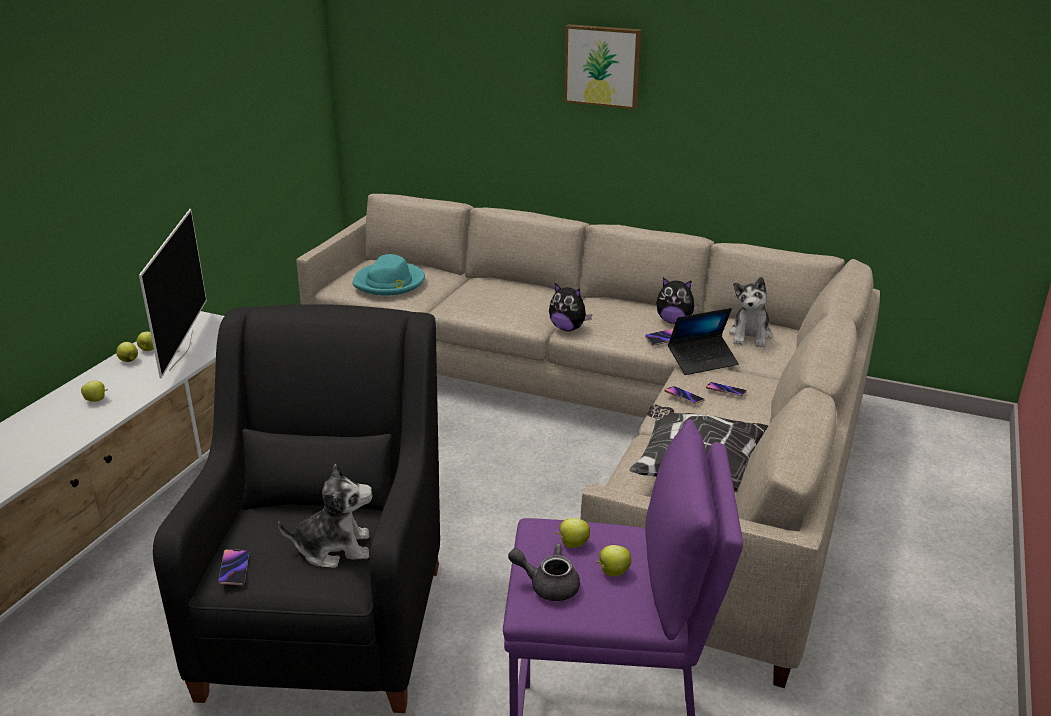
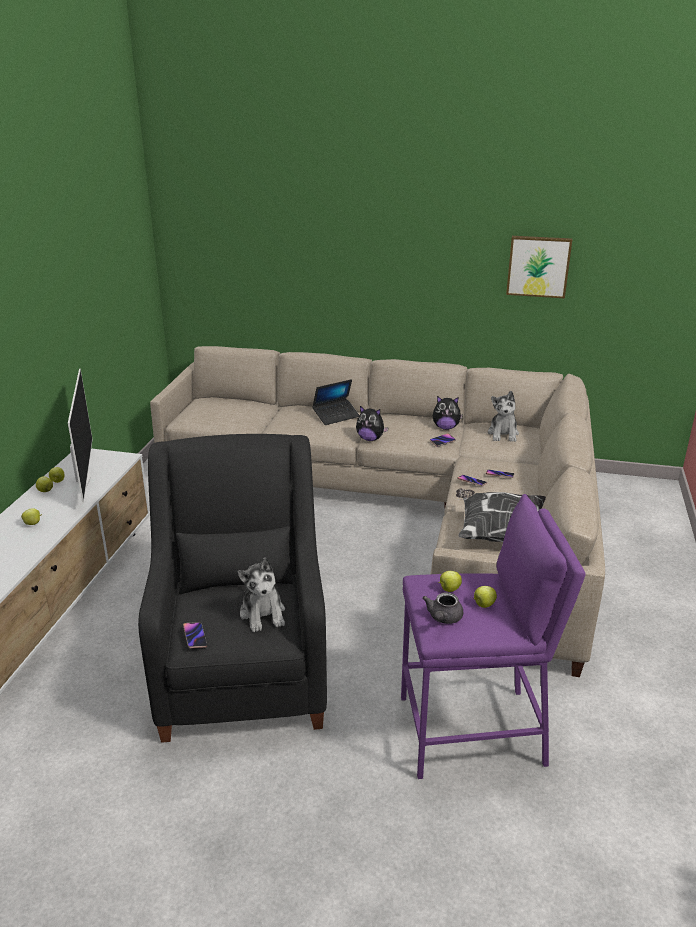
camera: 10 degrees left, 0 degrees up
(334, 548) = (263, 613): plush toy -> plush toy turned 90 degrees clockwise
(389, 282) = (223, 414): turquoise hat -> none
(548, 585) = (443, 618): grey teapot -> grey teapot turned 75 degrees counterclockwise
(603, 65) = (377, 241): picture -> picture (538, 266)
(702, 361) = (475, 455): laptop -> laptop (336, 416)

